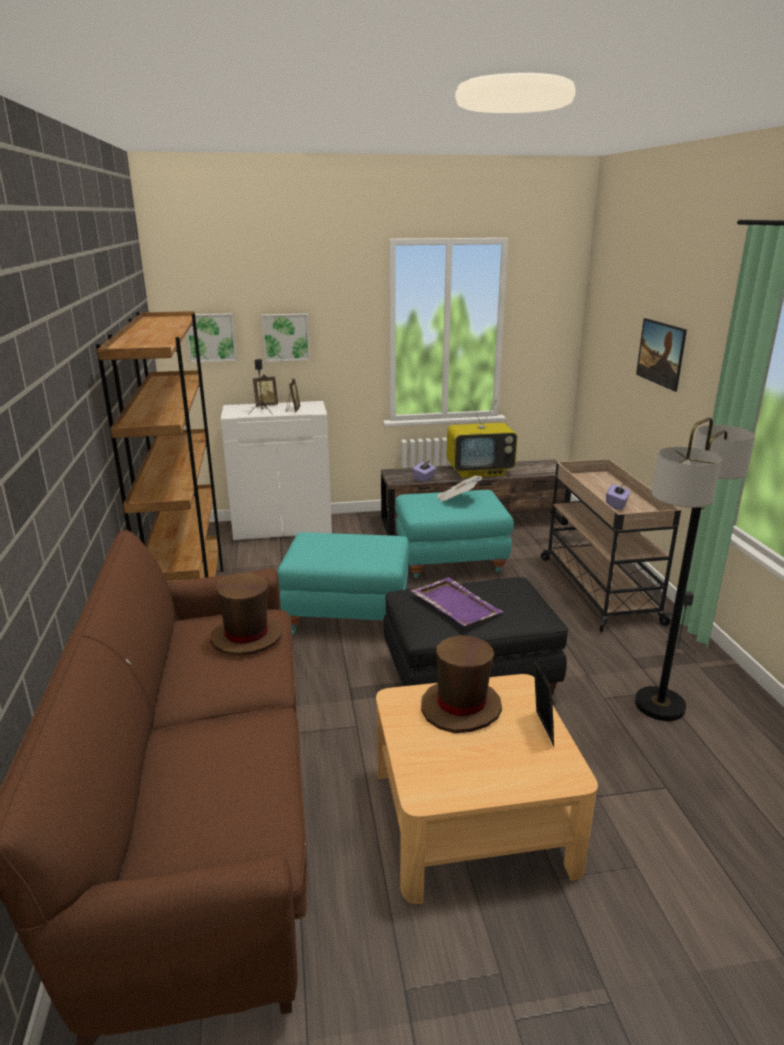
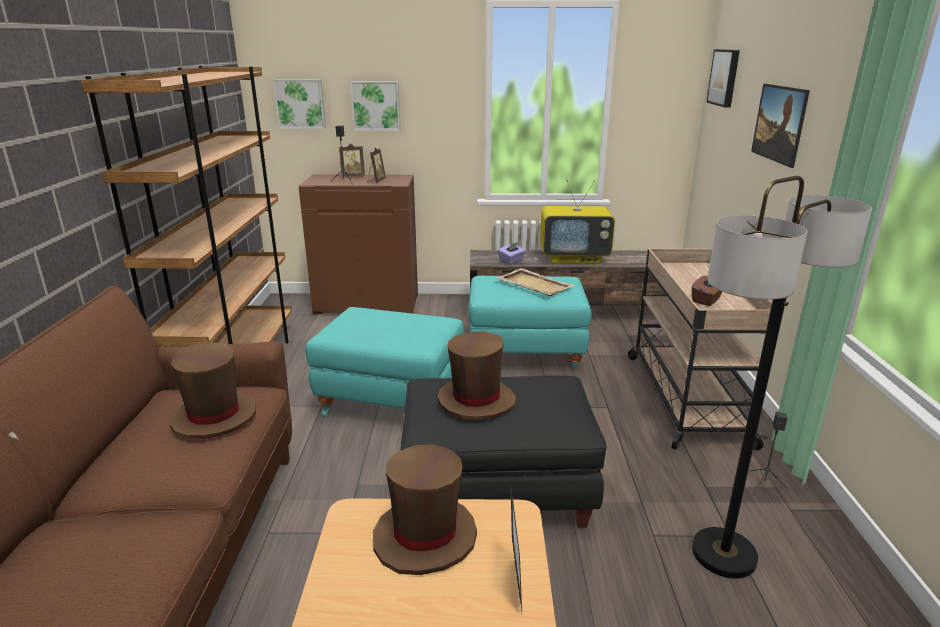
camera: 10 degrees right, 0 degrees up
(283, 527) = (368, 304): white cabinet -> brown cabinet
(455, 604) = (476, 401): purple tray -> brown hat
(457, 499) = (534, 284): newspaper -> beige tray
(604, 307) = (725, 77): none -> picture
(617, 505) = (706, 300): purple tissue box -> brown tissue box

